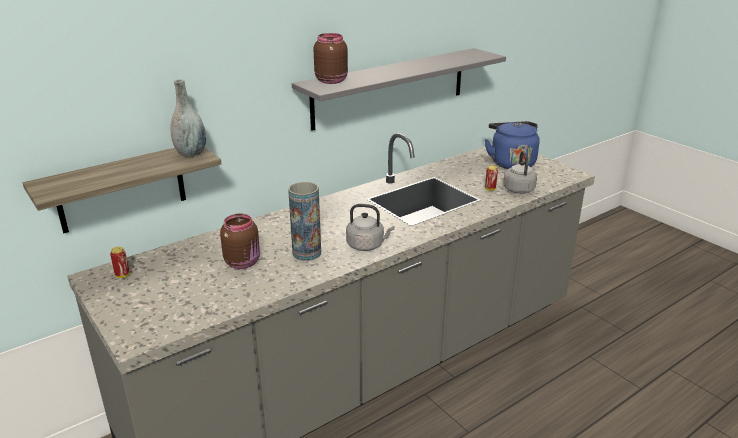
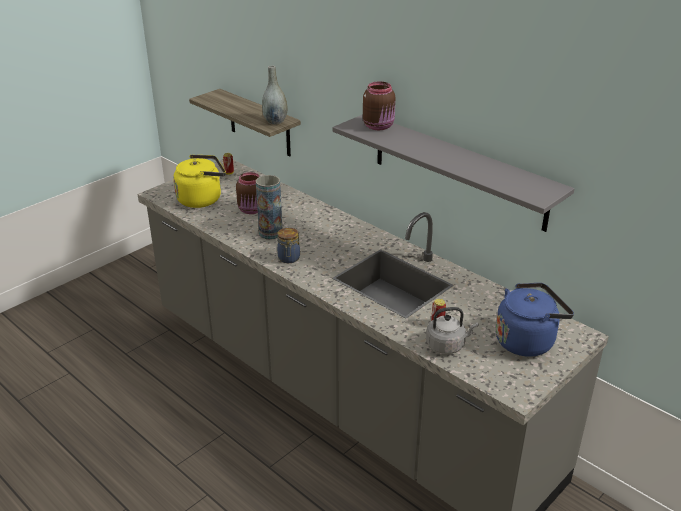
camera: 80 degrees right, 5 degrees up
(186, 299) = (202, 199): none -> yellow kettle
(367, 245) = (289, 259): grey kettle -> jar

